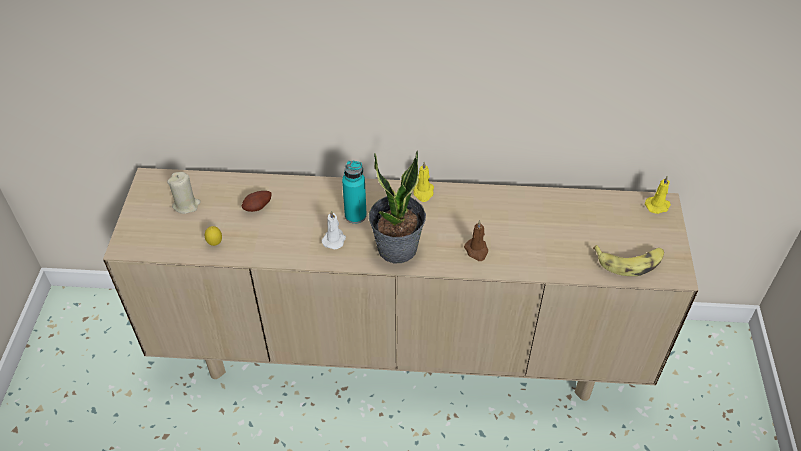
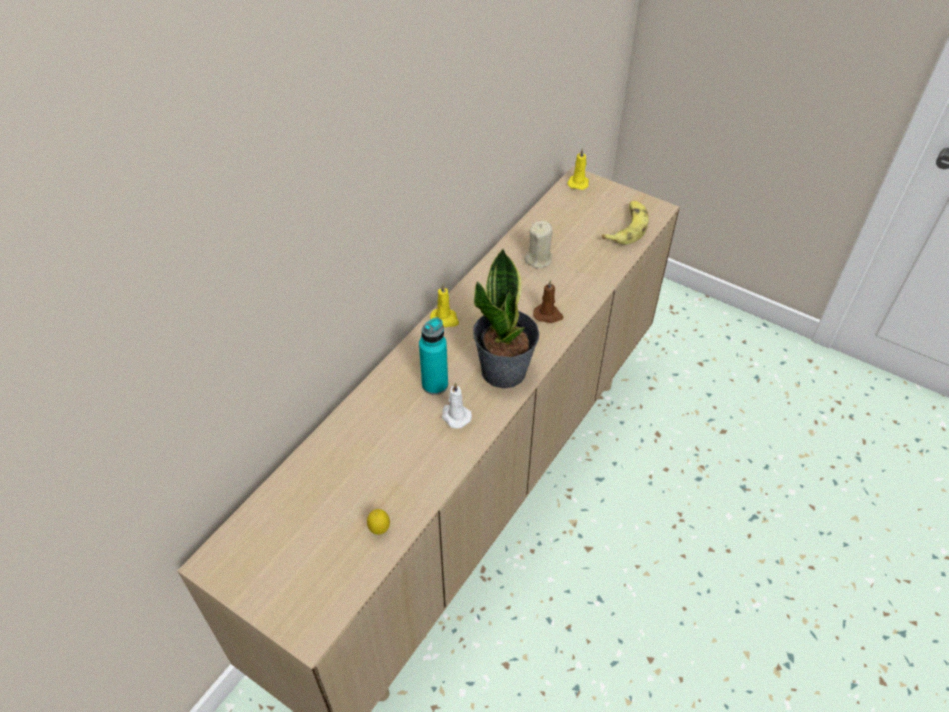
camera: 60 degrees left, 0 degrees up
(186, 205) = (292, 537): beige candle -> beige candle (538, 259)
(258, 207) = (355, 465): potato -> none

